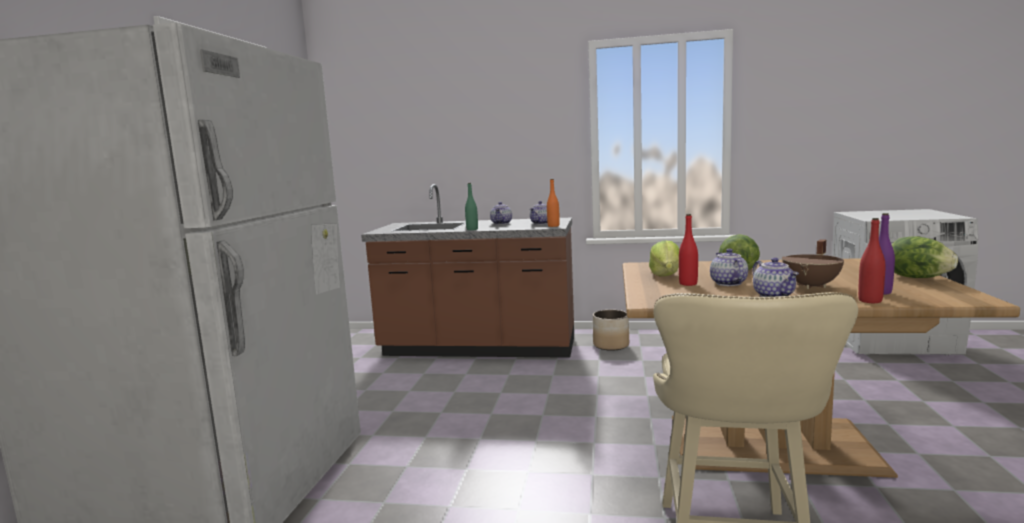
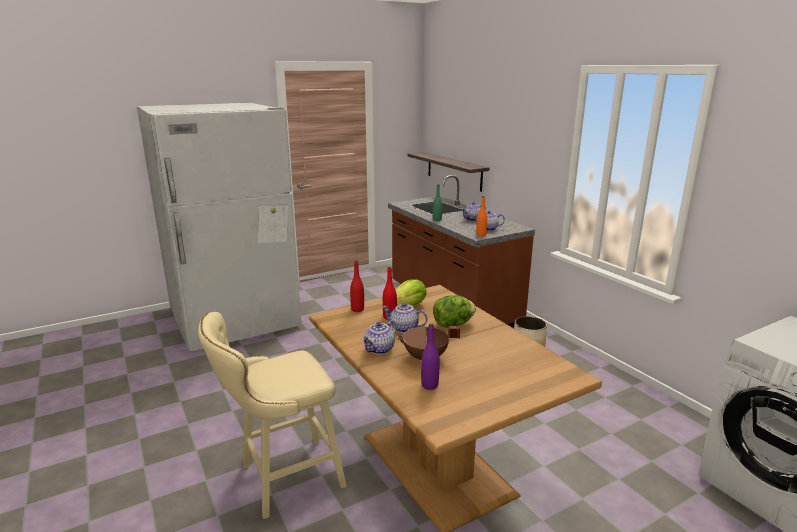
camera: 50 degrees right, 10 degrees up
(398, 190) = (454, 171): none -> shelf
(727, 283) = (403, 329): teapot -> teapot turned 120 degrees counterclockwise
(870, 301) = (395, 384): red bottle -> red bottle (357, 309)
(918, 278) = (506, 397): lettuce -> none

